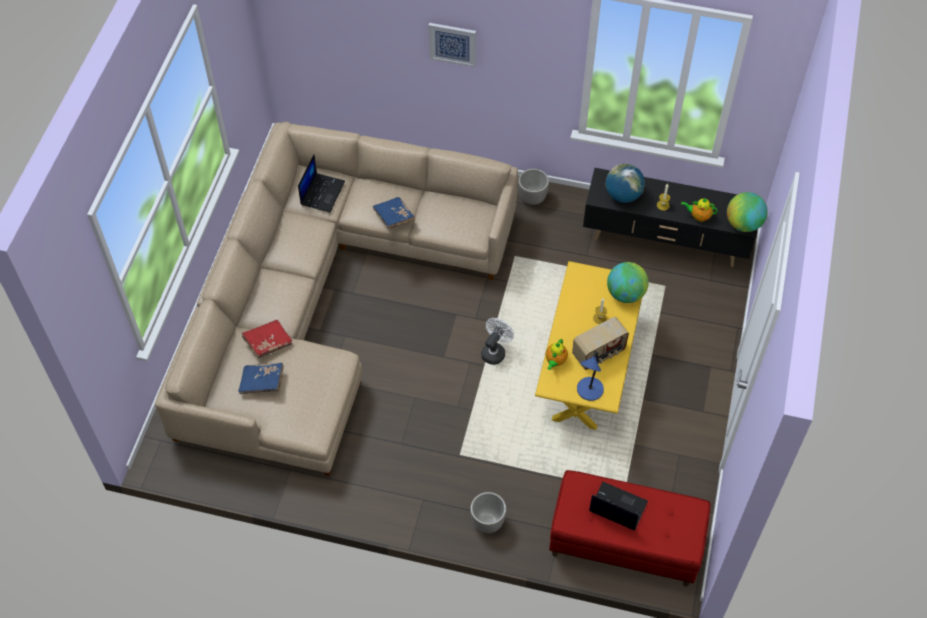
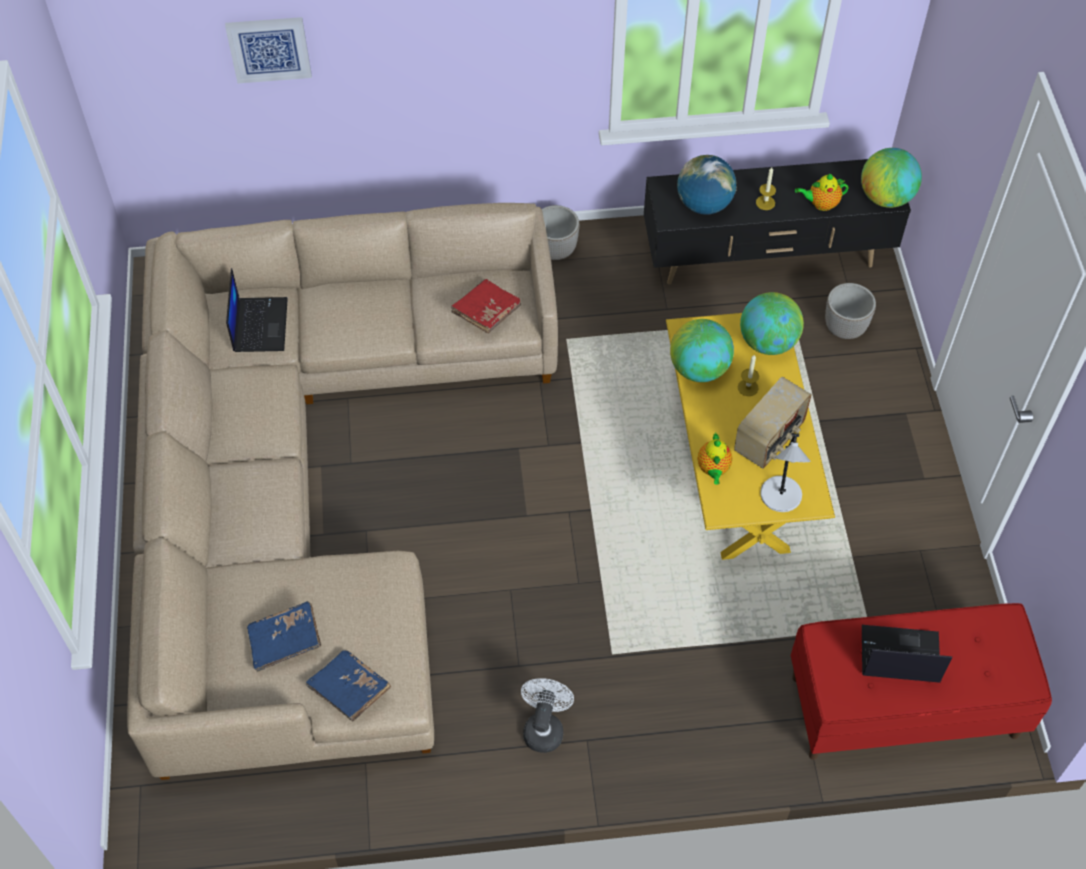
camera: 20 degrees left, 0 degrees up
(268, 343) = (268, 577): red book -> red book (486, 313)
(394, 217) = (384, 330): blue book -> blue book (349, 691)
(452, 44) = (403, 40): picture -> picture (269, 48)
(488, 522) = (697, 741): planter -> planter (845, 328)
(495, 351) = (597, 484): white fan -> white fan (544, 727)
(574, 297) = (699, 369): none -> globe
(589, 390) = (781, 497): blue table lamp -> grey table lamp

